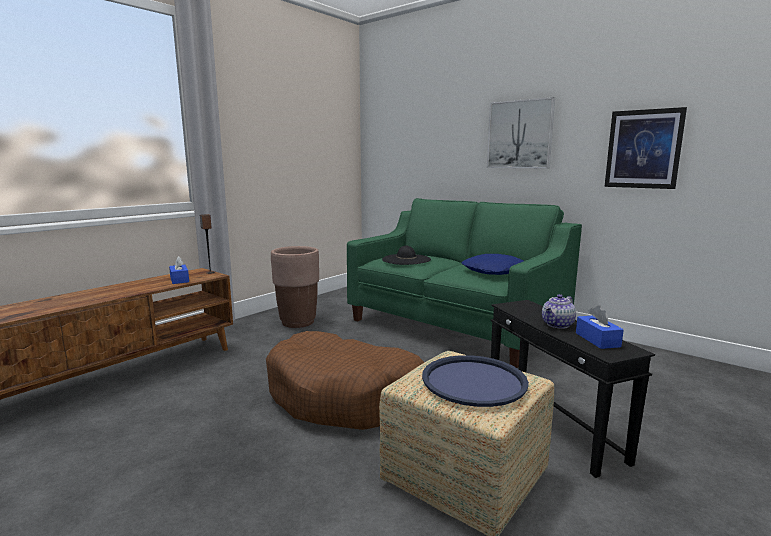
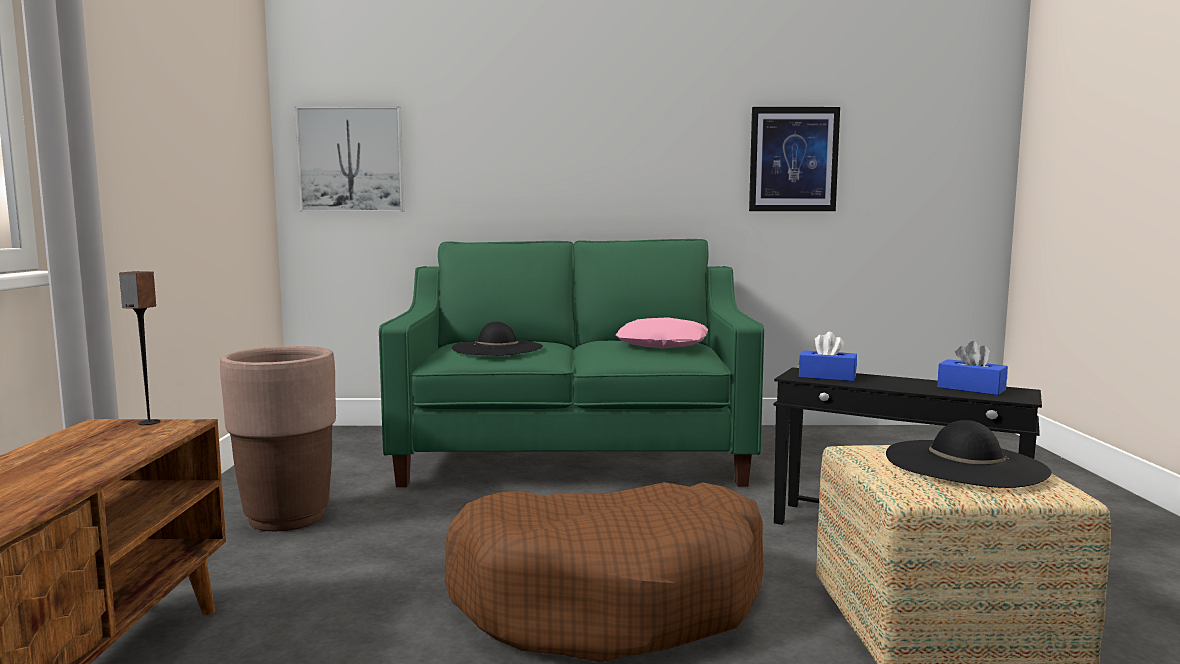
camera: 40 degrees left, 5 degrees down
(179, 280) = (107, 447): blue tissue box -> blue tissue box (827, 376)
(473, 381) = (964, 463): blue tray -> black hat
(494, 271) = (663, 345): blue pillow -> pink pillow
(520, 134) = (617, 134): picture -> picture (351, 160)
(558, 325) = (899, 384): teapot -> none

